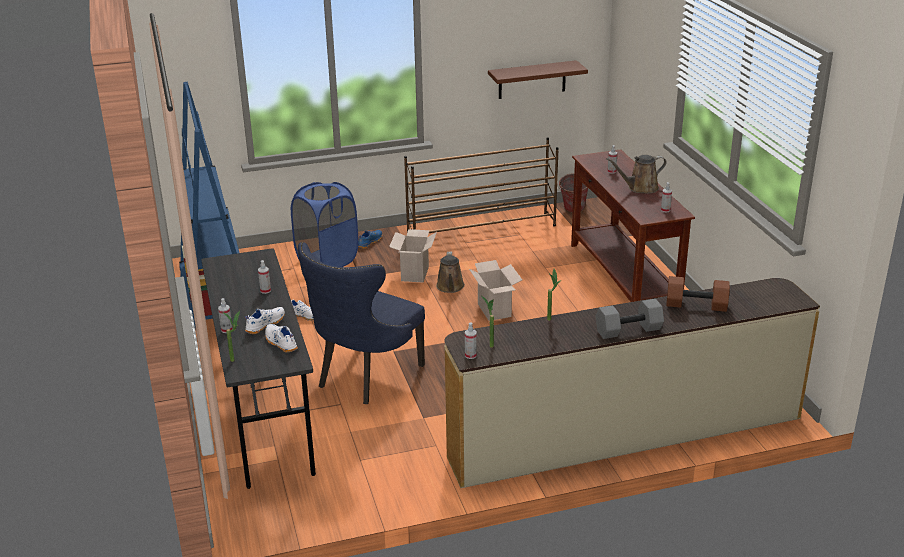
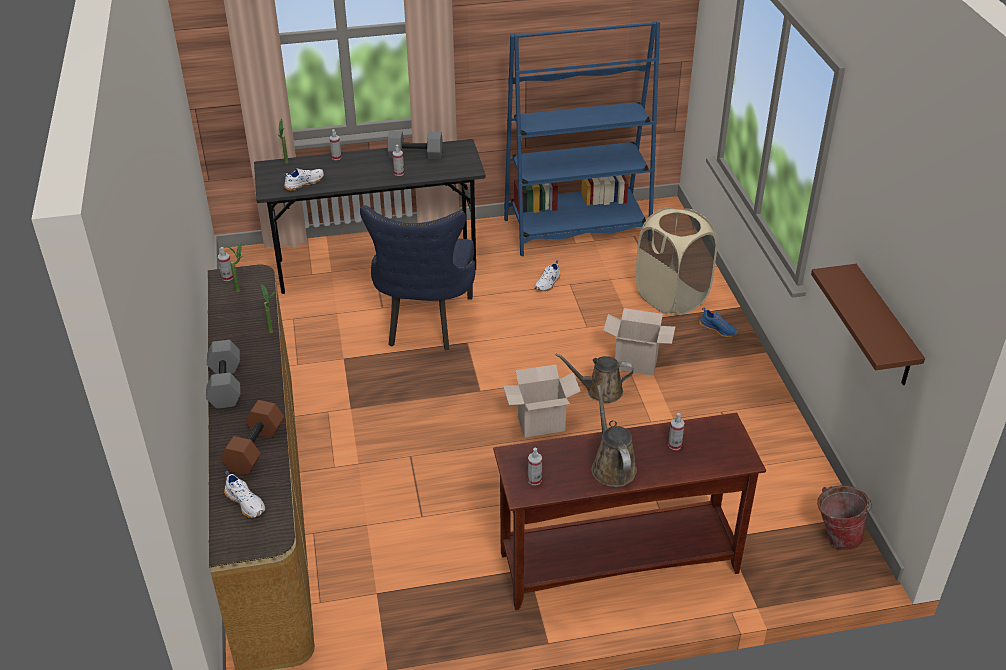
camera: 95 degrees right, 10 degrees up
(229, 285) = (416, 155): none -> grey dumbbell
(264, 324) = (338, 174): white shoe -> white shoe (246, 503)
(327, 260) = (671, 297): blue laundry basket -> beige laundry basket
(365, 376) = (425, 323): blue chair -> blue chair turned 120 degrees counterclockwise
(482, 230) = (758, 430): brown shoe rack -> none

